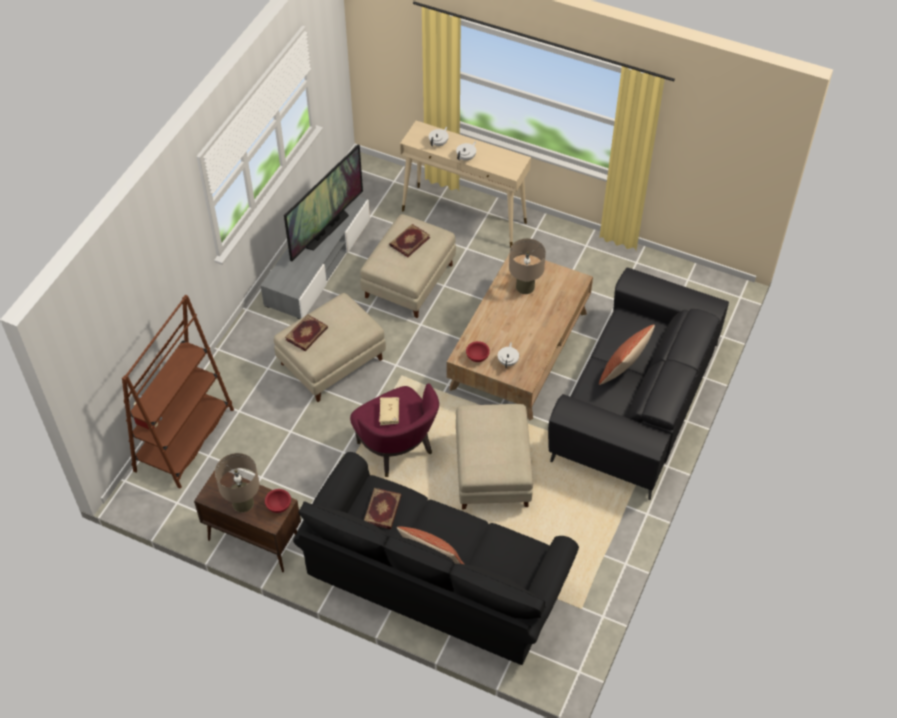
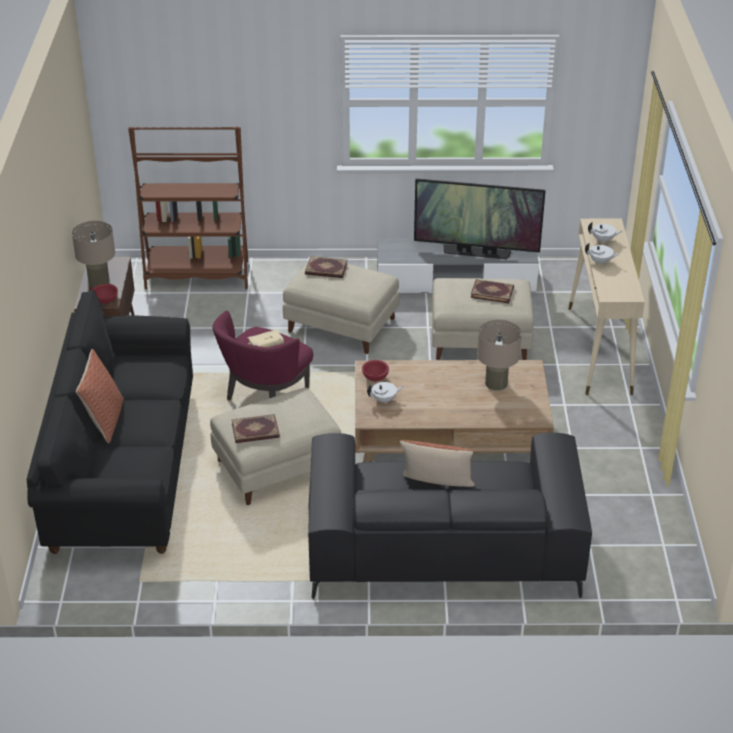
camera: 65 degrees right, 15 degrees down
(383, 509) = (147, 372): book -> book (255, 431)

